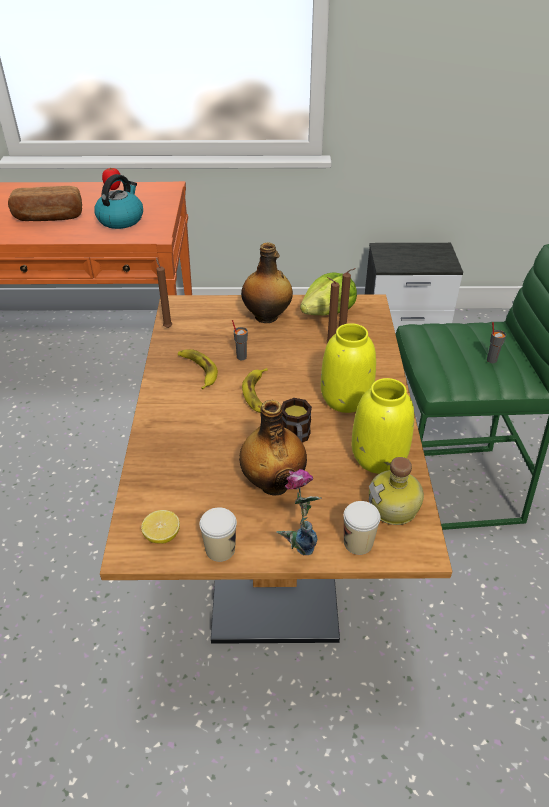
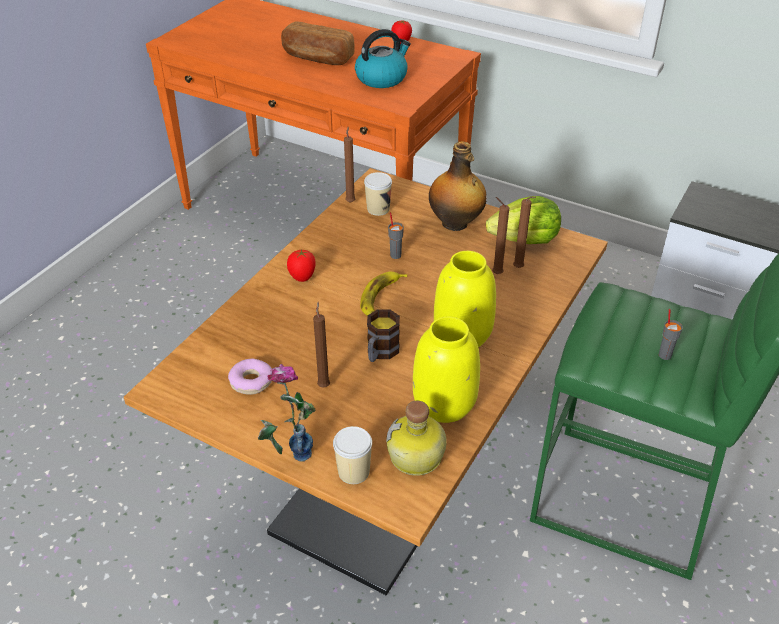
camera: 30 degrees right, 0 degrees up
(162, 536) = (194, 388): lemon -> none
(179, 403) = (302, 278): none -> tomato
(198, 370) = (344, 253): banana -> none
(210, 507) = (251, 382): none -> donut
(220, 549) = (230, 421): cup -> cup (378, 209)
(273, 483) = (324, 385): bottle -> brown candle

